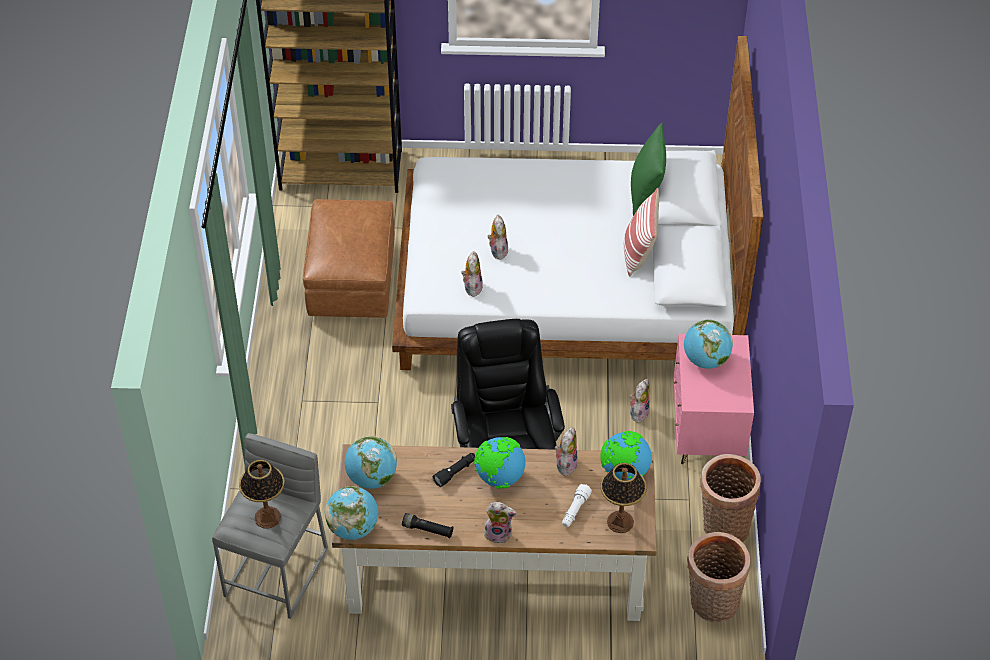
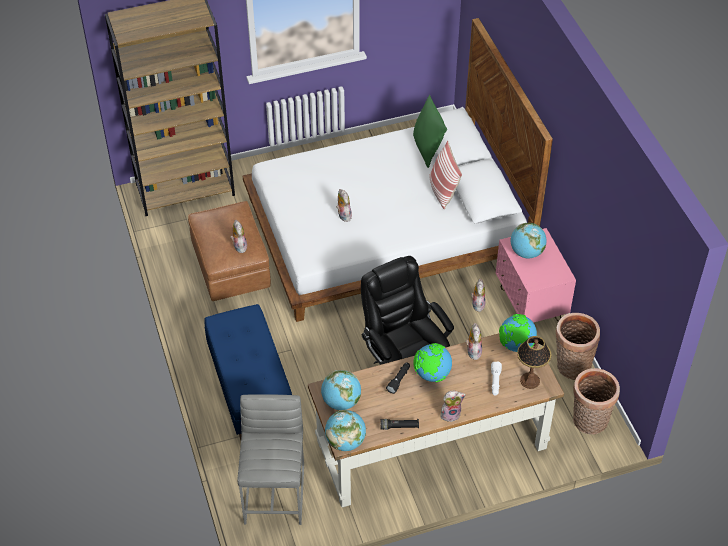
camera: 20 degrees left, 0 degrees up
(267, 518) = (274, 454): table lamp -> none
(306, 436) = (250, 389): none -> blue bench
(472, 287) = (337, 246): plush toy -> plush toy (239, 246)

